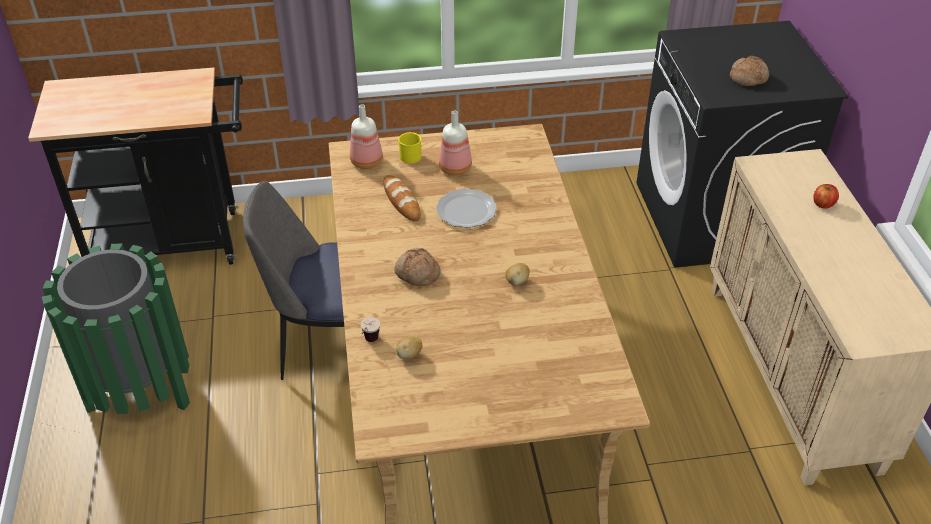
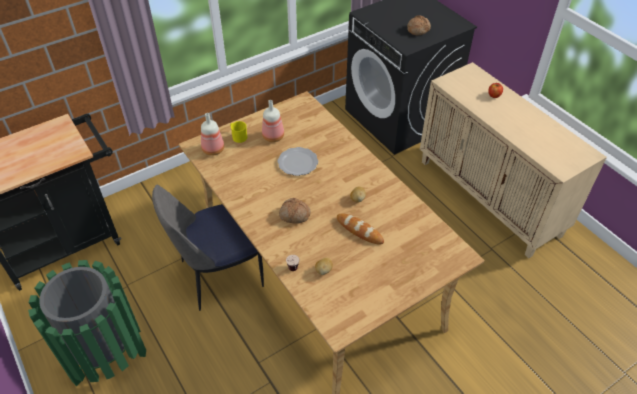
camera: 25 degrees left, 5 degrees up
(401, 201) = (253, 169): bread -> bread (359, 230)

